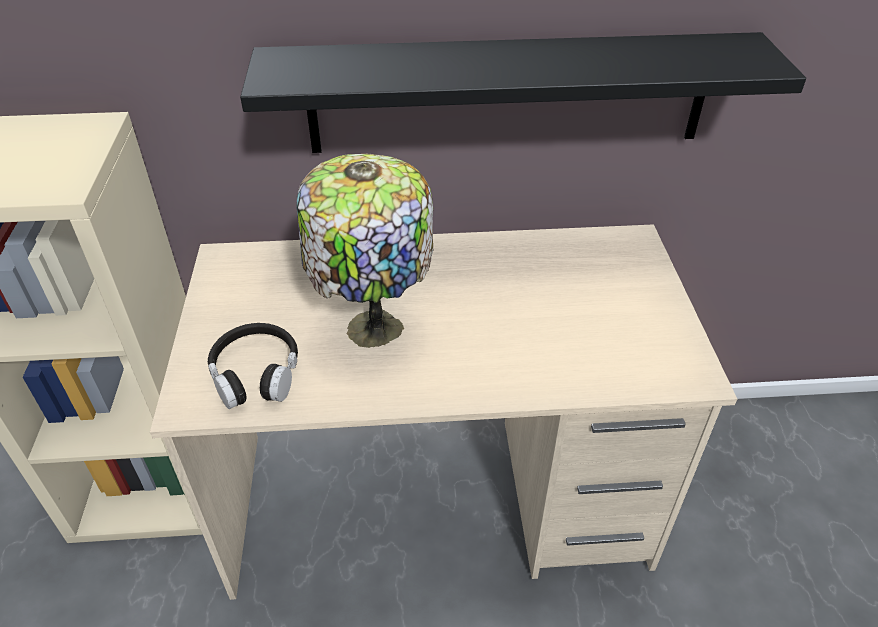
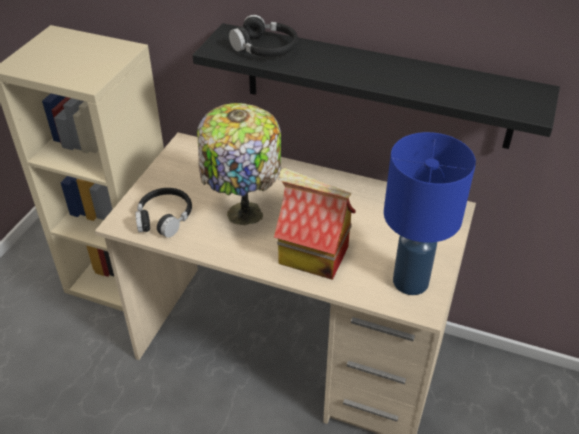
camera: 25 degrees right, 0 degrees up
(348, 65) = (265, 48): none -> black headphones
(507, 356) = (312, 255): none -> toy house
(656, 346) = (411, 281): none -> blue table lamp

